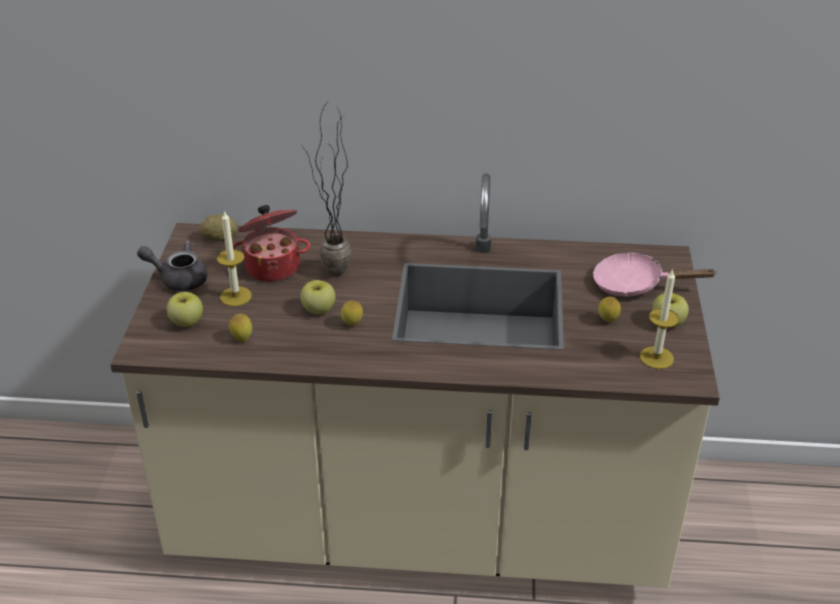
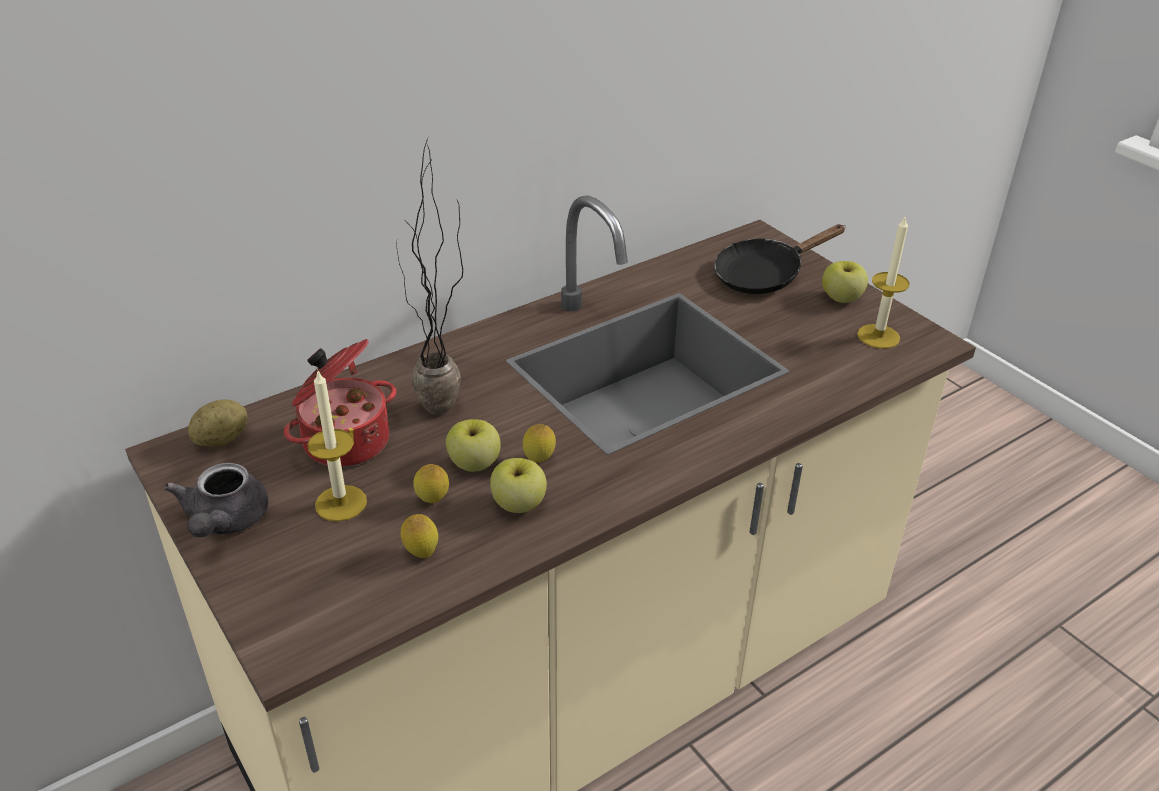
camera: 40 degrees left, 0 degrees up
(178, 279) = (224, 522): grey teapot -> grey teapot turned 60 degrees counterclockwise
(186, 322) = (311, 574): apple -> apple (518, 504)
(607, 321) = (790, 322): lemon -> lemon (433, 502)
(635, 284) = (764, 275): pink frying pan -> black frying pan

